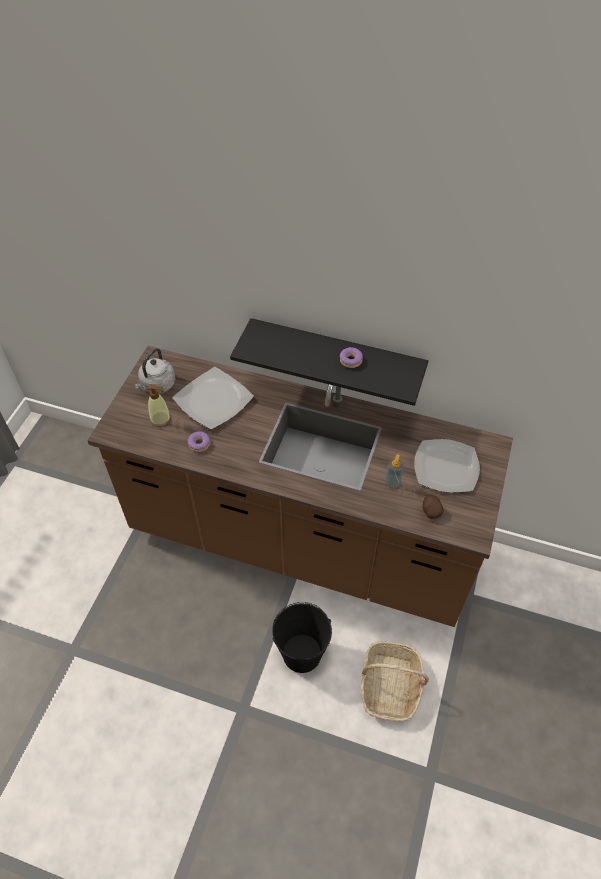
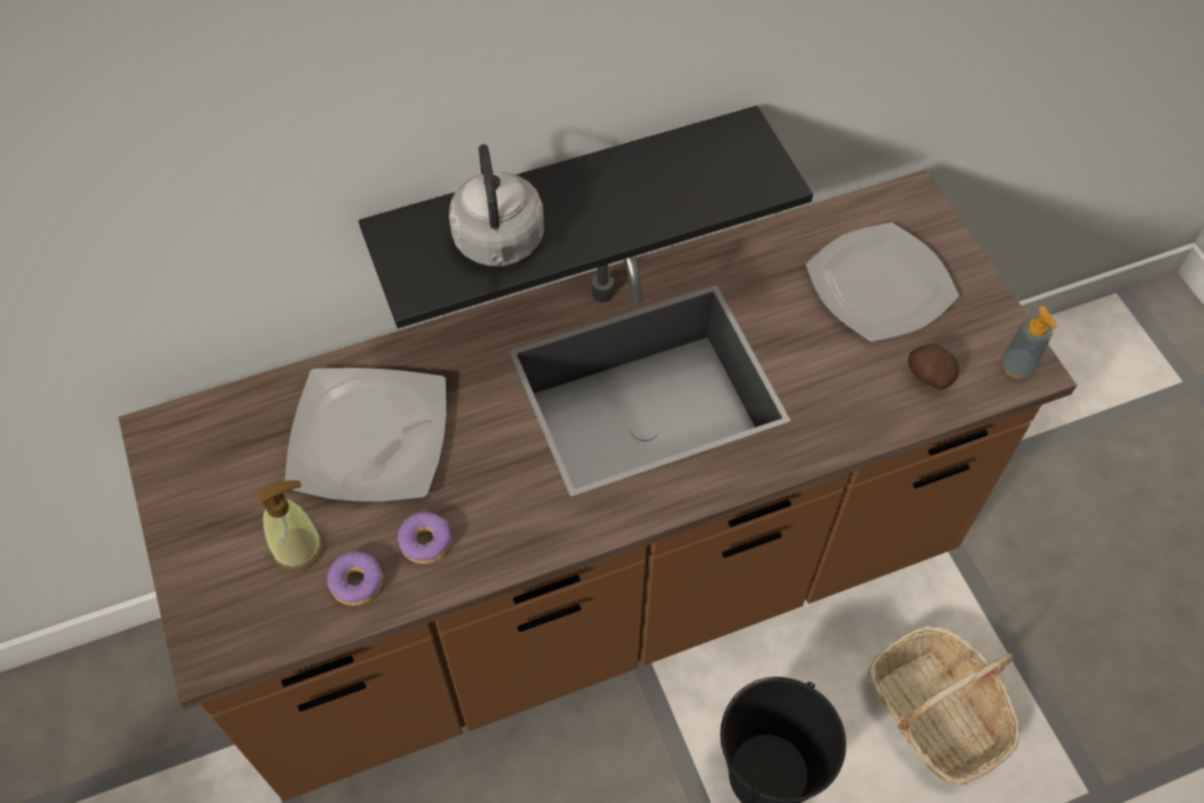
camera: 40 degrees left, 5 degrees up
(157, 386) = (222, 485): grey kettle -> grey kettle (499, 244)
(351, 361) = (632, 187): donut -> donut (357, 583)
(392, 482) = (826, 370): soap dispenser -> soap dispenser (1017, 367)

